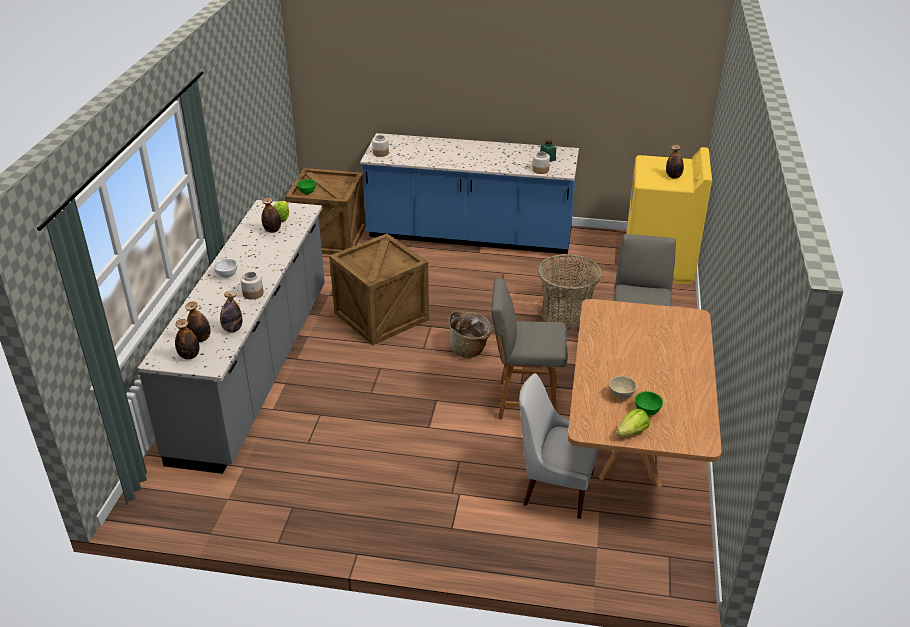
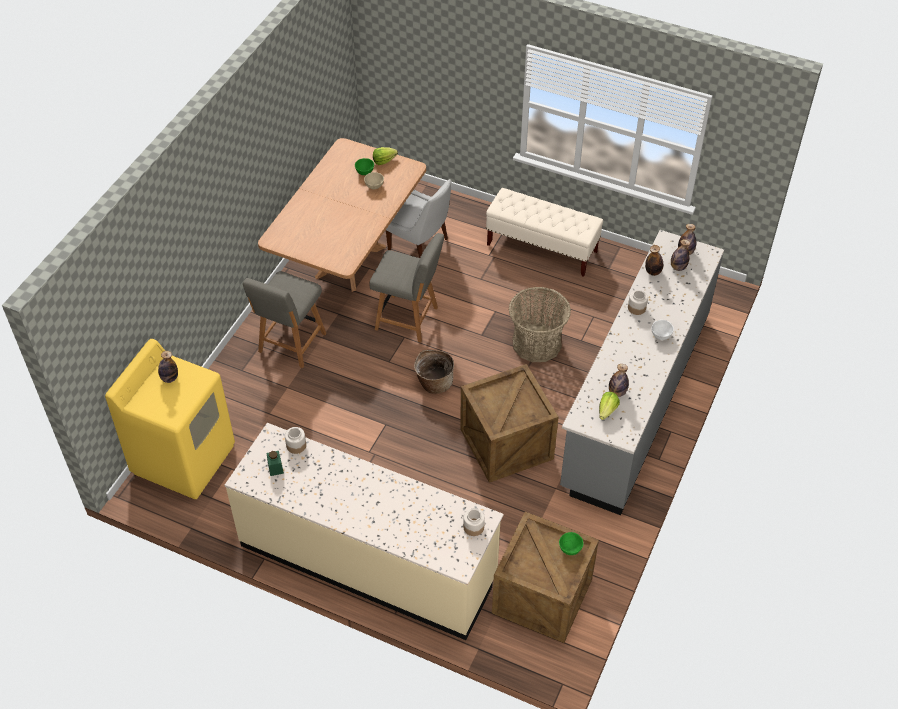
camera: 165 degrees left, 15 degrees up
(389, 517) = (542, 248): none -> beige bench
(470, 235) = (368, 560): blue counter -> beige counter
(566, 315) = (324, 406): basket -> basket (536, 343)

